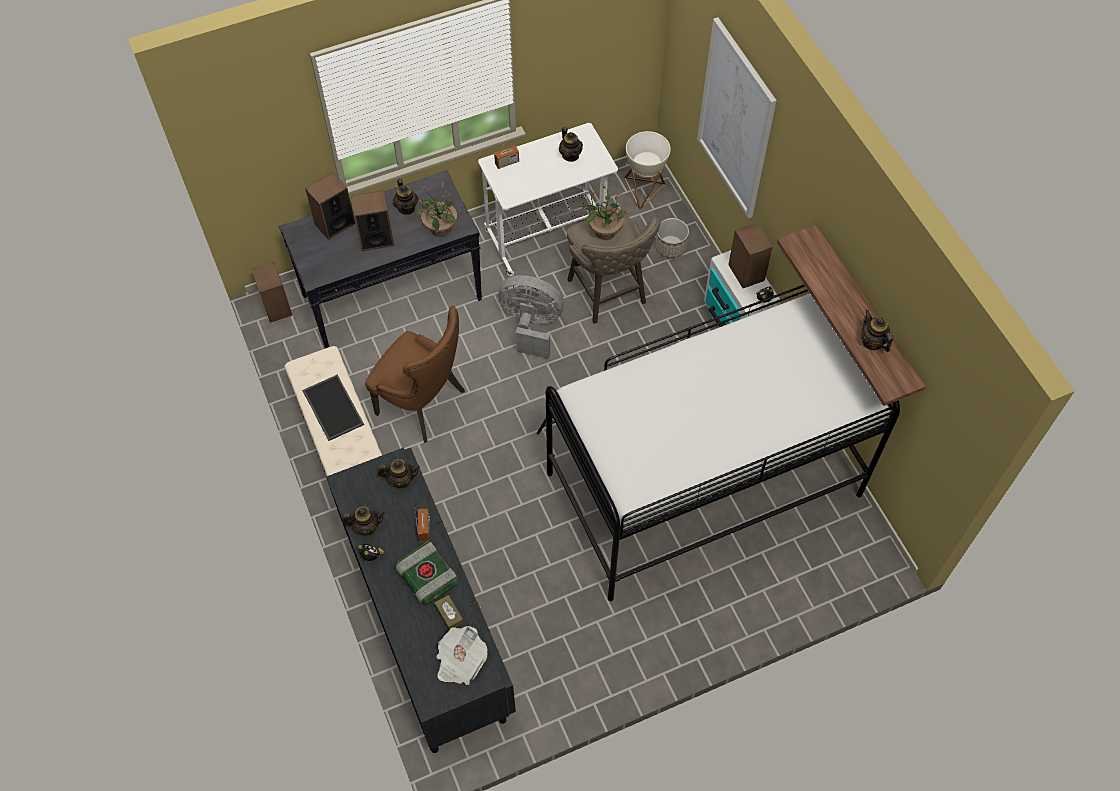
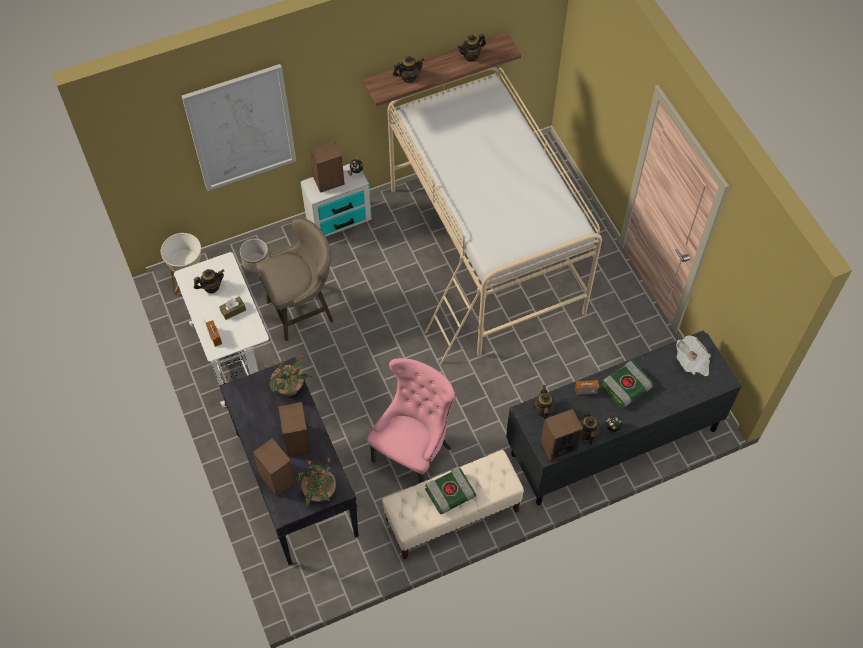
camera: 90 degrees left, 0 degrees up
(277, 307) = (301, 588): speaker -> speaker (558, 446)
(331, 407) = (449, 494): tray -> book
(407, 208) = (263, 417): teapot -> teapot (408, 77)
(422, 404) = (412, 452): brown chair -> pink chair
(449, 615) = (656, 370): brown tissue box -> brown tissue box (233, 310)
(531, 326) = (333, 368): grey fan -> none
(604, 231) = (285, 273): potted plant -> potted plant (319, 493)
(698, 483) = (484, 253): black bed -> beige bed

